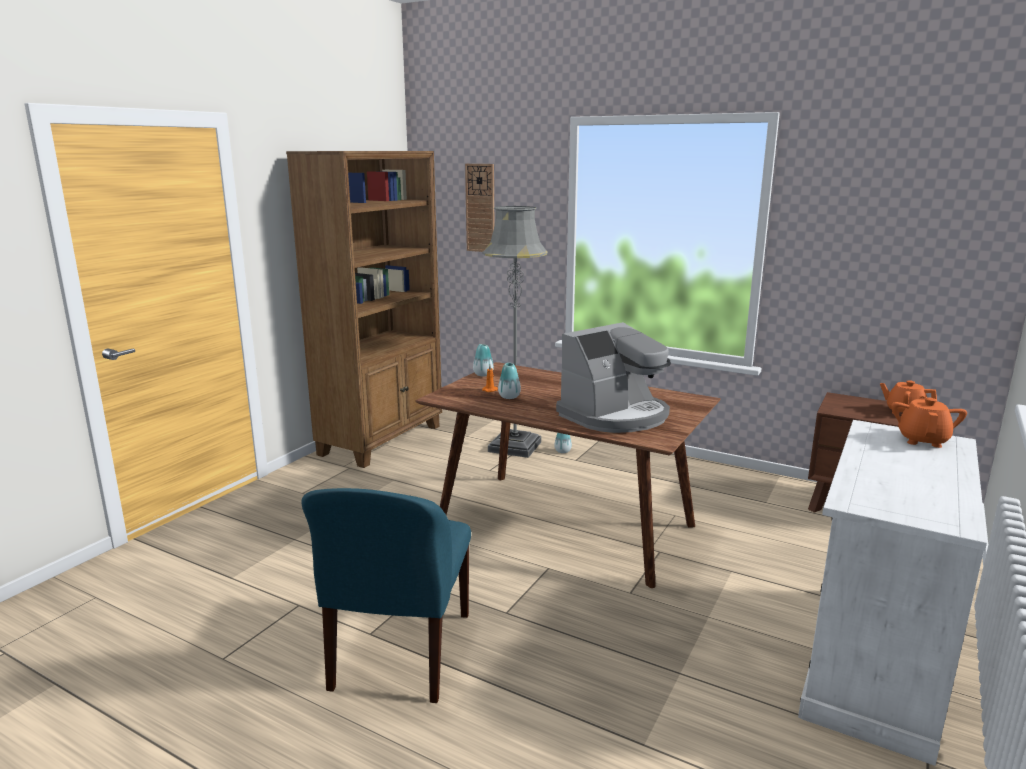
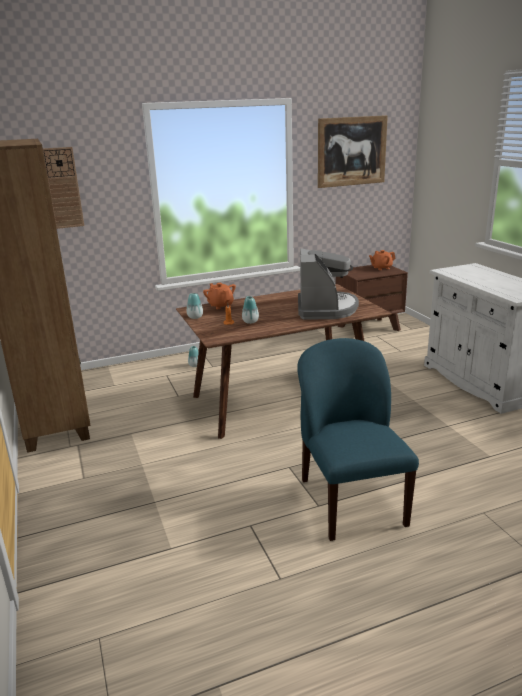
camera: 50 degrees left, 5 degrees up
(400, 653) = (351, 500): blue chair -> blue chair turned 150 degrees counterclockwise
(515, 447) = (161, 376): grey floor lamp -> none
(886, 202) = (351, 151): none -> picture
(922, 440) = (467, 269): orange teapot -> orange teapot (220, 305)

